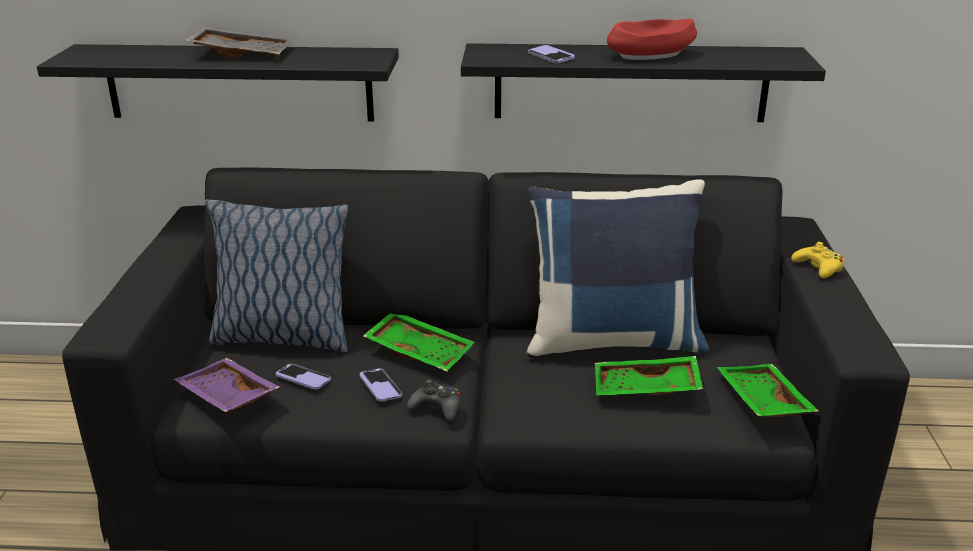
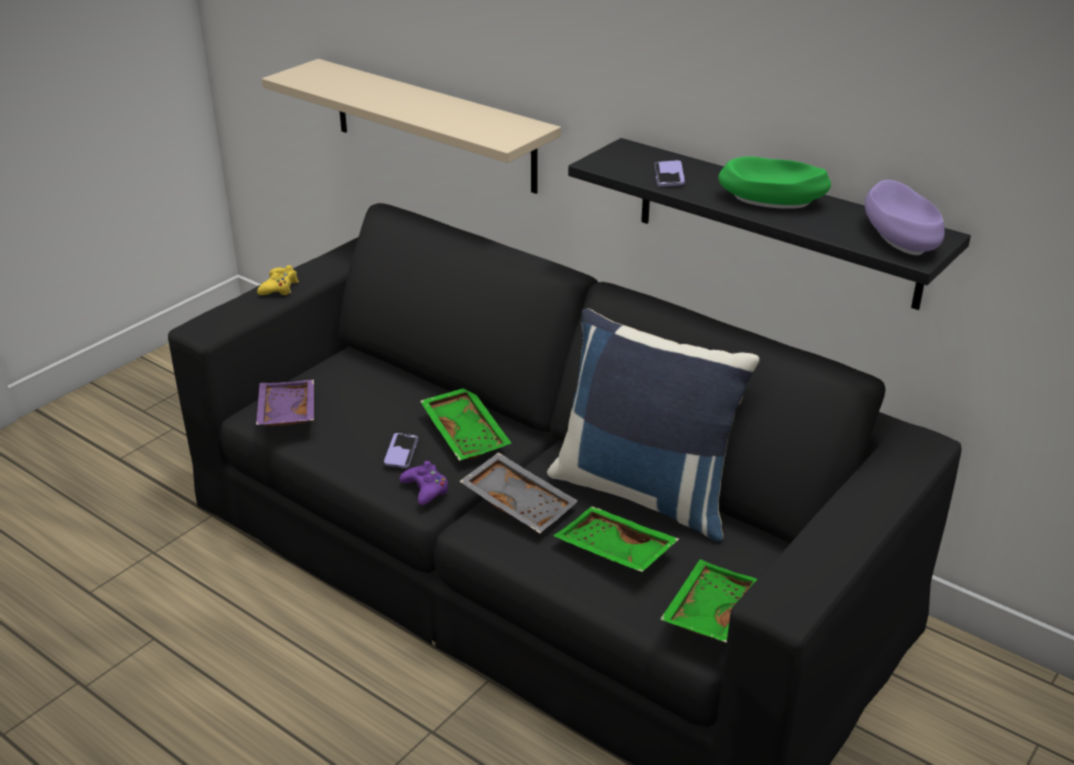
camera: 35 degrees right, 5 degrees up
(239, 83) = (433, 125): black shelf -> beige shelf
(242, 53) = (423, 101): grey tray -> grey tray (520, 502)
(282, 337) = (376, 377): pillow -> none
(303, 378) = (353, 420): phone -> none
(437, 407) = (426, 489): black game controller -> purple game controller
(651, 55) = (772, 200): red bowl -> green bowl
(769, 57) = (899, 238): none -> purple bowl
(818, 268) = (869, 498): yellow game controller -> yellow game controller (279, 287)

